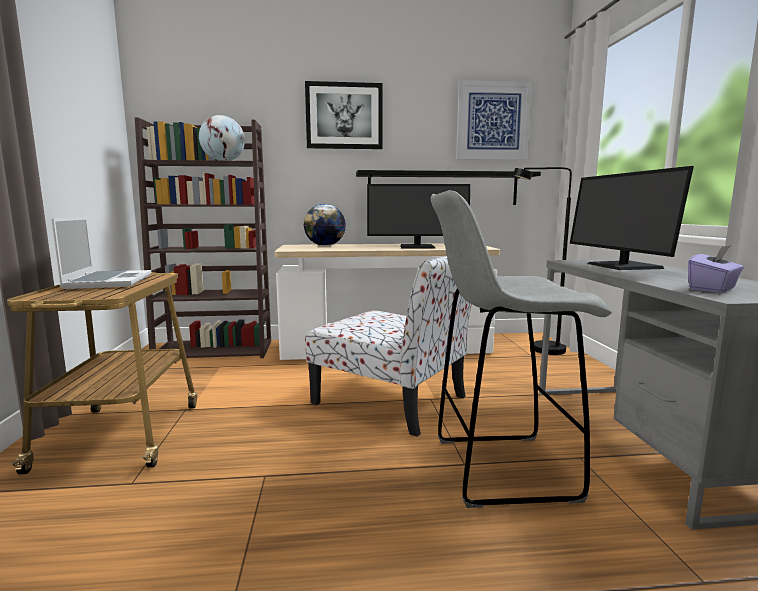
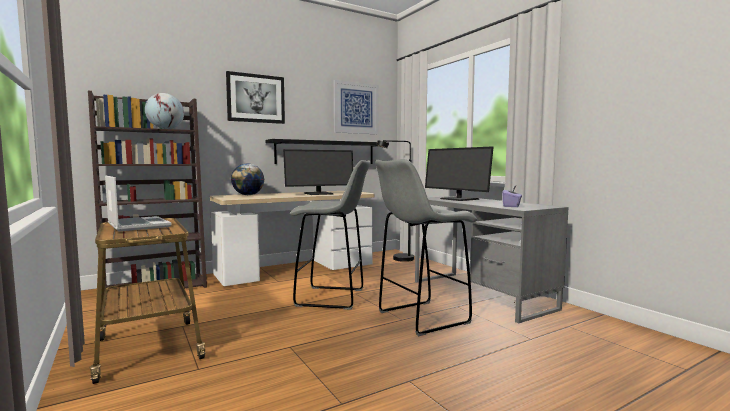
camera: 25 degrees left, 5 degrees down
(393, 401) = (333, 298): chair -> grey stool

